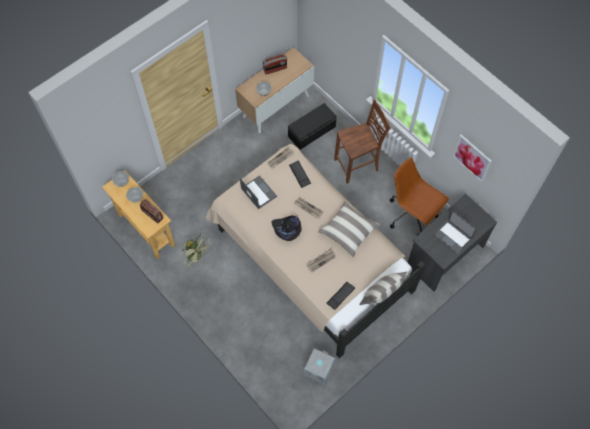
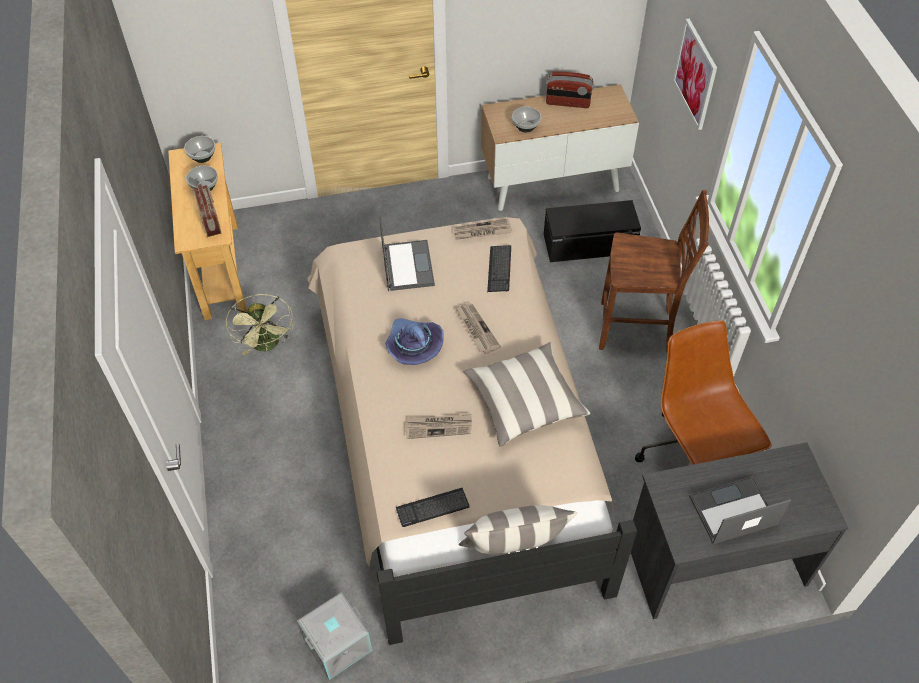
camera: 30 degrees right, 10 degrees down
(286, 230) = (413, 346): black hat -> purple hat
(453, 237) = (732, 511): laptop -> laptop turned 90 degrees clockwise
(472, 158) = (842, 352): picture -> picture (695, 74)

